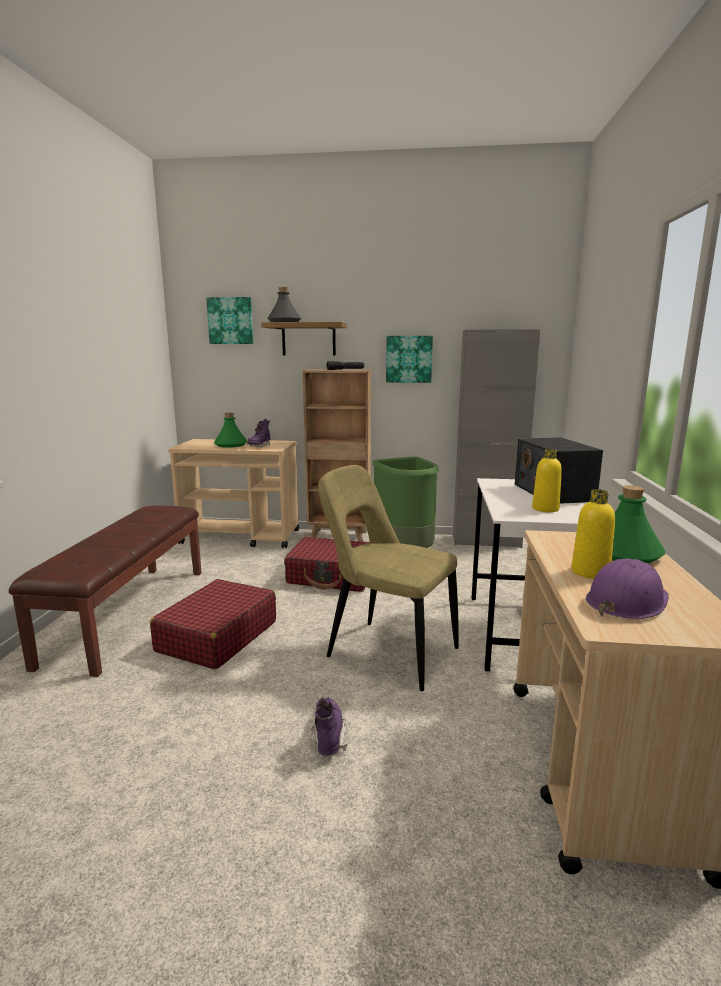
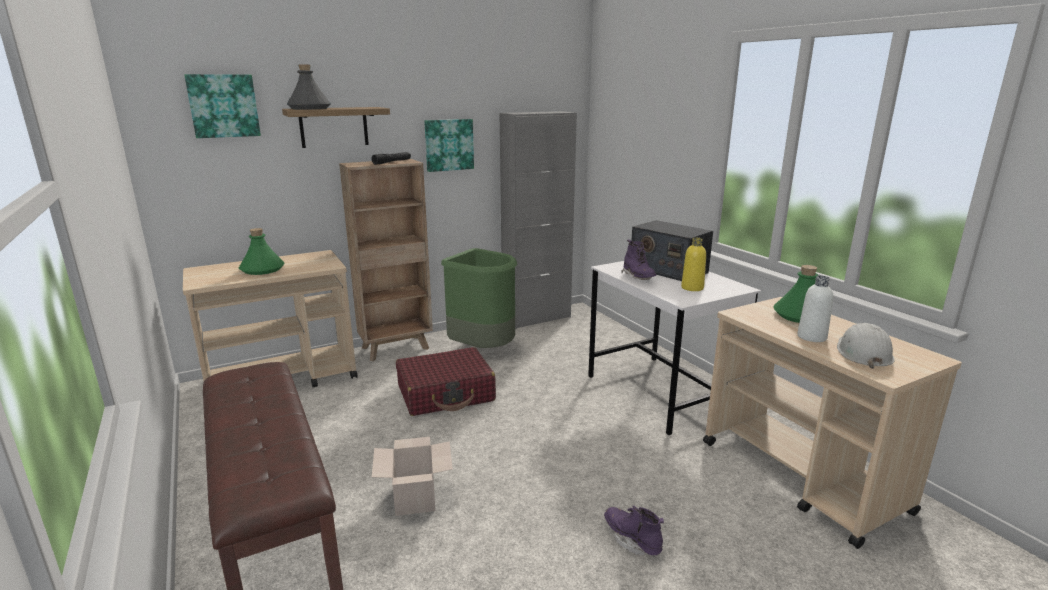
camera: 35 degrees left, 5 degrees up
(217, 636) = (416, 498): red suitcase -> cardboard box
(259, 446) = (304, 265): purple boot -> purple boot (638, 277)
(387, 651) = (583, 448): beige chair -> none
(590, 572) = (811, 337): yellow bottle -> white bottle
(626, 601) = (863, 353): purple hard hat -> white hard hat

